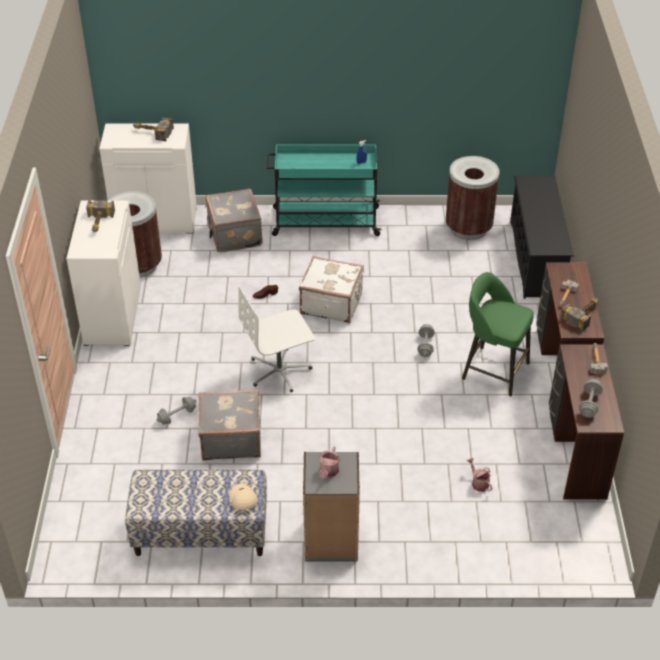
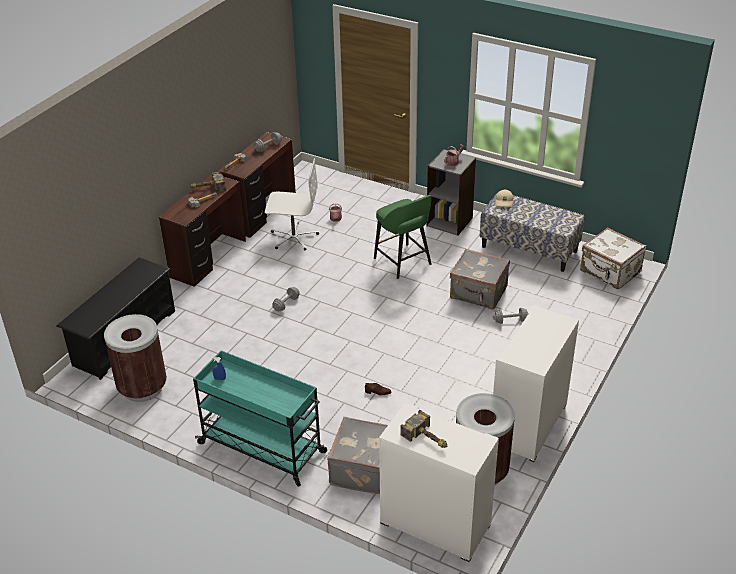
camera: 150 degrees left, 5 degrees down
(98, 223) = (535, 344): hammer -> none
(280, 371) = (411, 325): white office chair -> white office chair (293, 237)
(331, 303) = (327, 363): white suitcase -> white suitcase (610, 272)
(493, 370) = (256, 272): green stool -> green stool (403, 262)

